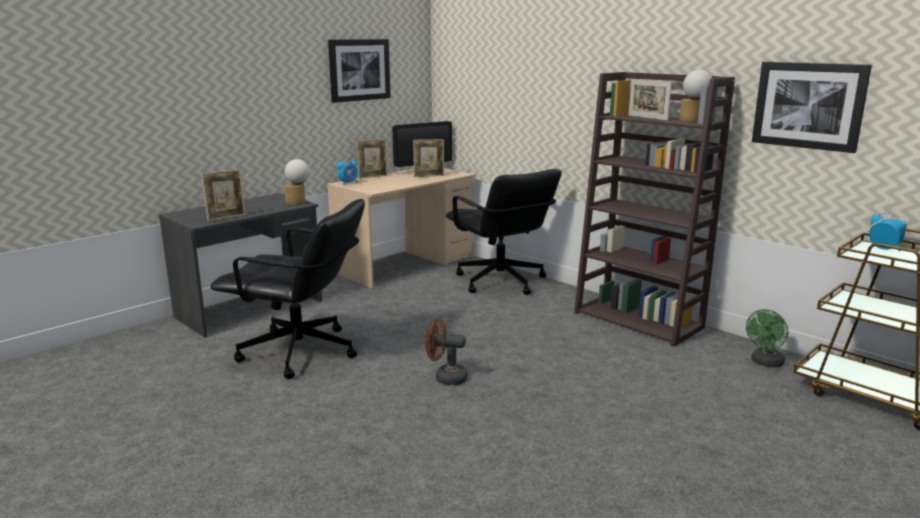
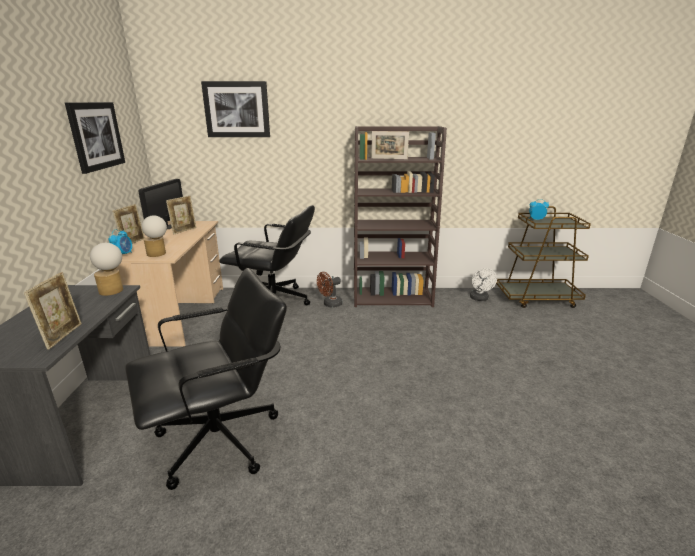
camera: 45 degrees left, 5 degrees up
(445, 378) = (365, 395): brown fan -> brown fan (330, 304)
(692, 121) = (420, 158): table lamp -> table lamp (158, 254)
(765, 363) = (480, 299): green fan -> white fan
(808, 105) = (484, 142): picture -> picture (237, 109)

